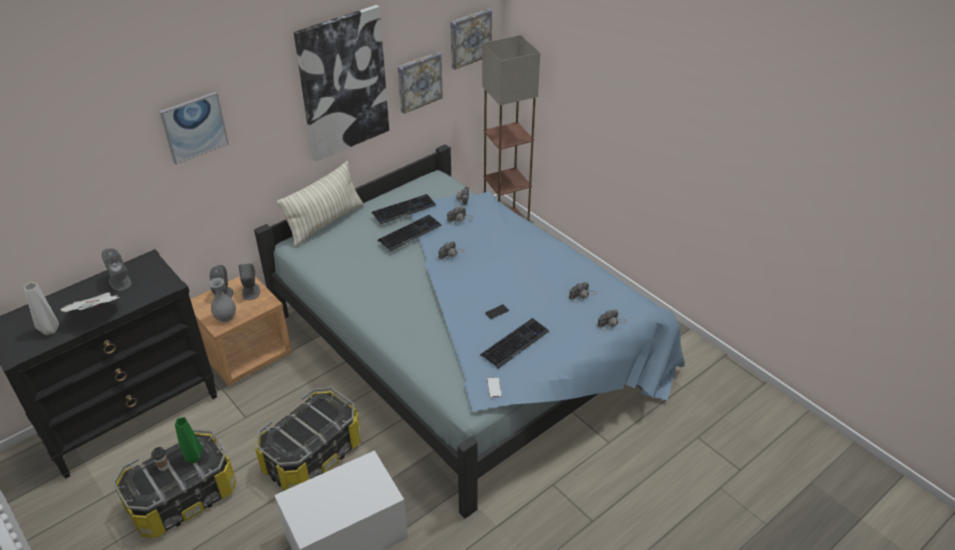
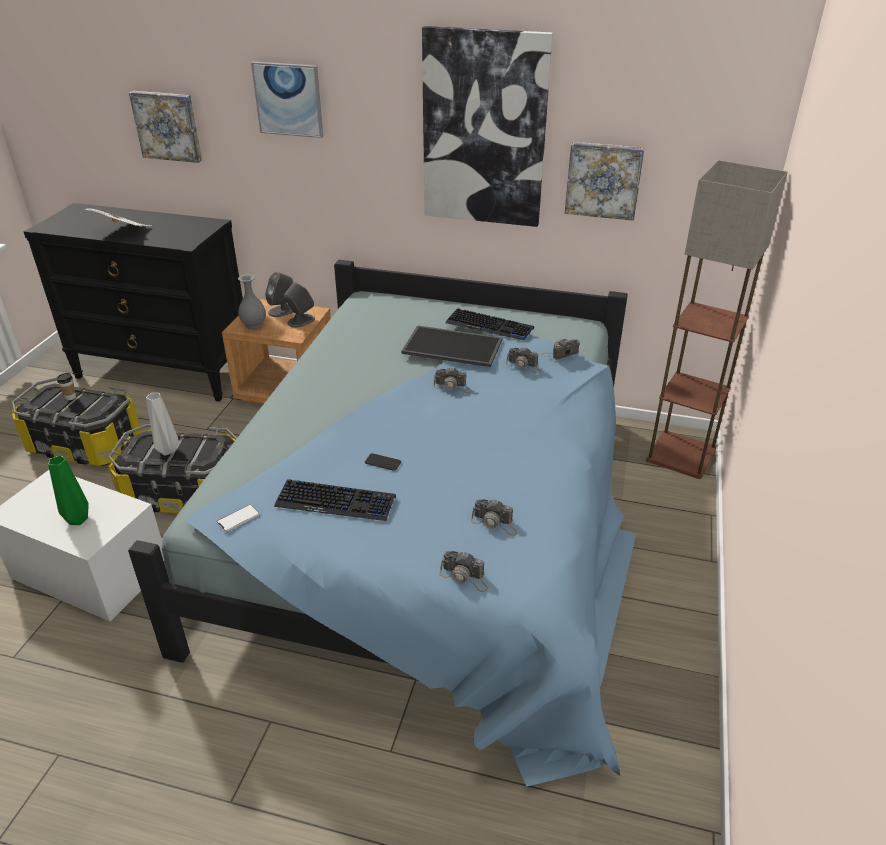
camera: 55 degrees right, 5 degrees down
(51, 329) = (86, 226): grey vase -> grey vase (168, 450)
(120, 281) = (171, 225): grey speaker -> none
(193, 457) = (91, 406): green vase -> green vase (79, 519)
(325, 223) = (415, 298): pillow -> none
(409, 233) = (453, 346): keyboard -> tray
(469, 38) = (708, 150): picture -> picture (168, 126)

